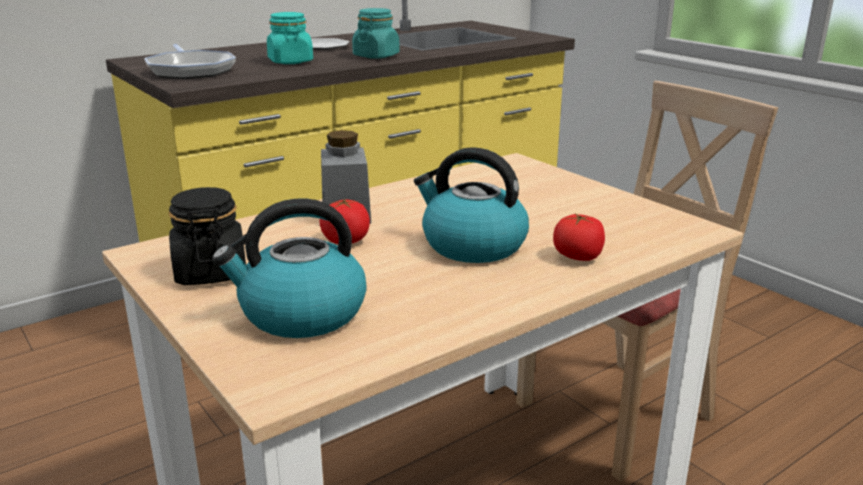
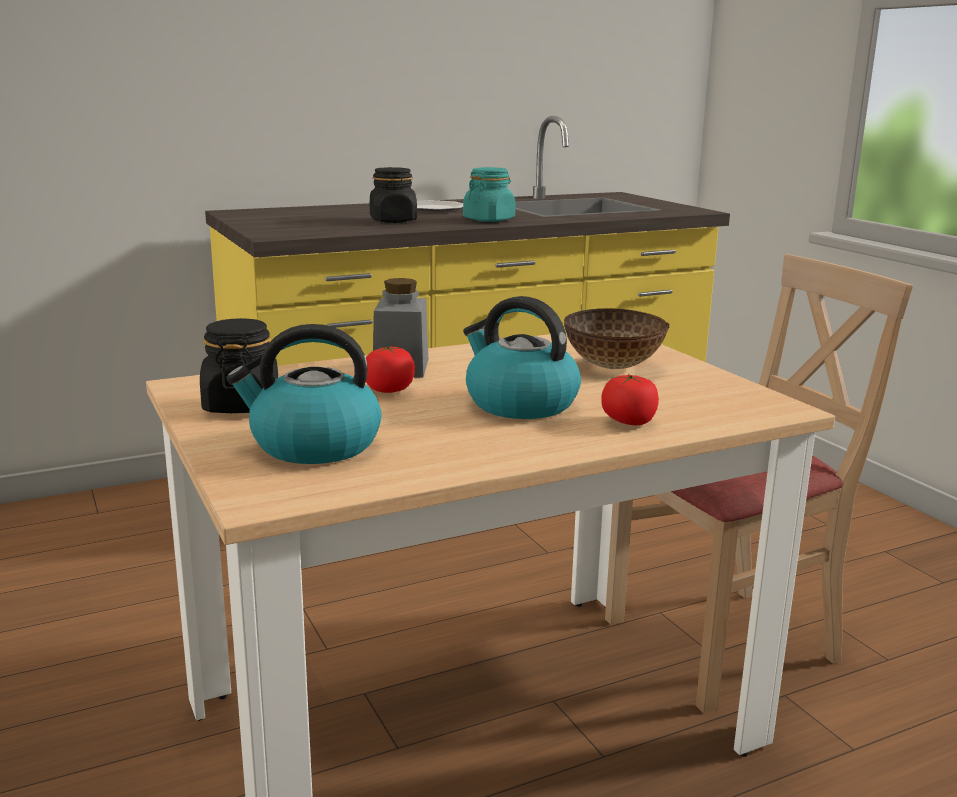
camera: 10 degrees right, 5 degrees down
(190, 70) = (285, 223): frying pan -> none
(290, 62) = (393, 221): turquoise jar -> black jar
(533, 197) = (612, 367): none -> bowl

